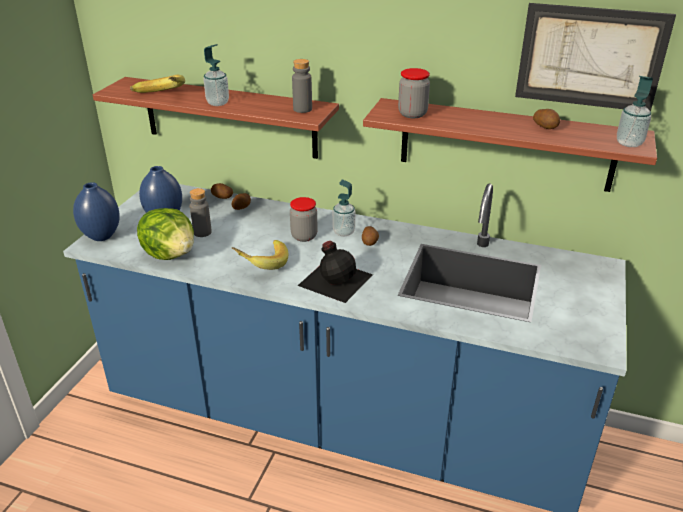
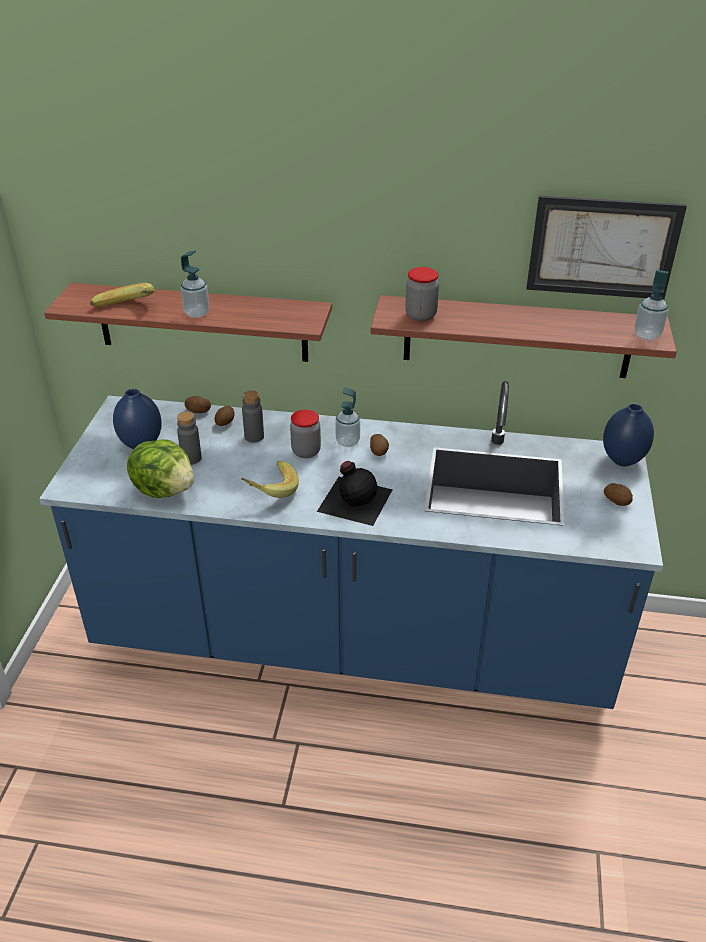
camera: 10 degrees left, 5 degrees up
(101, 236) = (76, 476): blue vase -> blue vase (622, 460)
(302, 109) = (295, 314): grey bottle -> grey bottle (254, 436)
(546, 126) = (561, 321): potato -> potato (617, 500)

